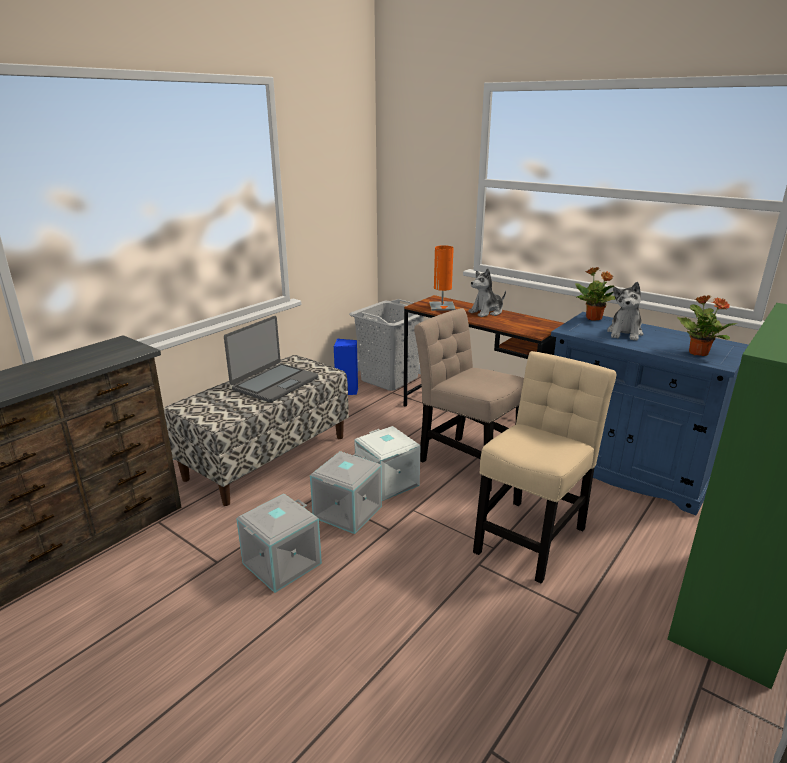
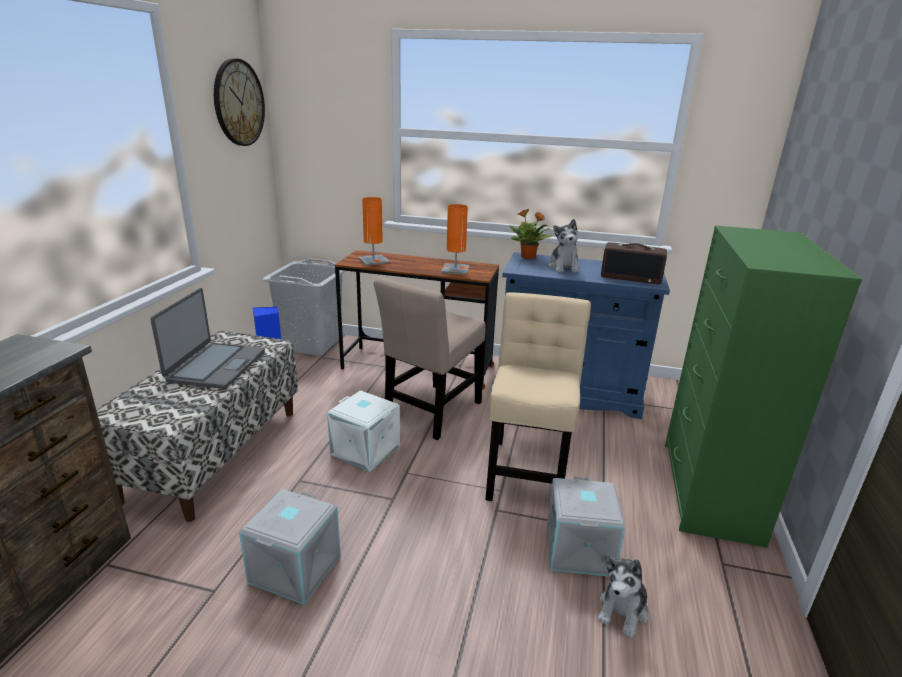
camera: 25 degrees left, 0 degrees up
(344, 155) = (238, 103): none -> wall clock
(348, 512) = (341, 492): grey storage box -> grey storage box (580, 550)
(466, 461) = (431, 412): beige chair -> beige chair turned 75 degrees counterclockwise
(487, 312) = (421, 261): plush toy -> plush toy (623, 610)
(515, 323) = (455, 269): none -> orange table lamp
(698, 353) = (631, 277): potted plant -> radio

